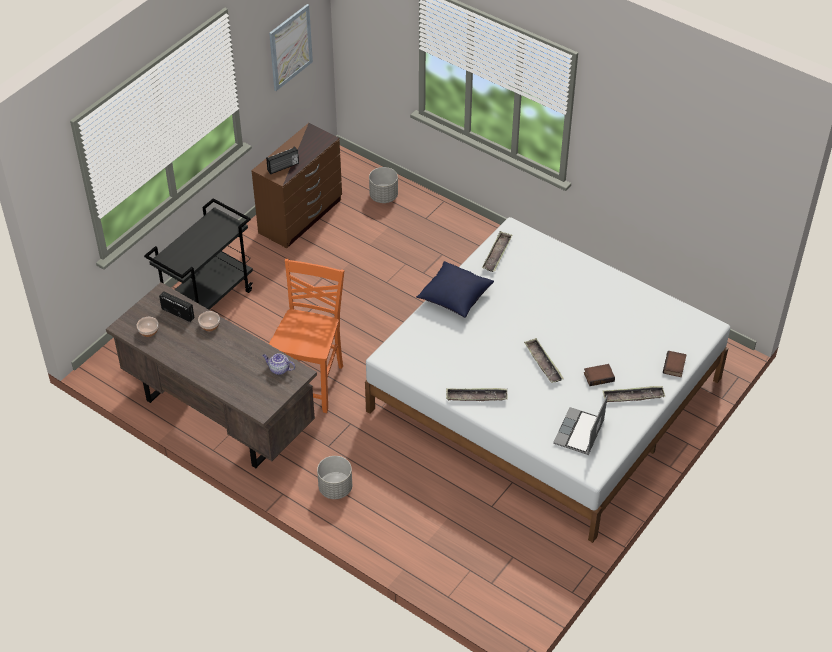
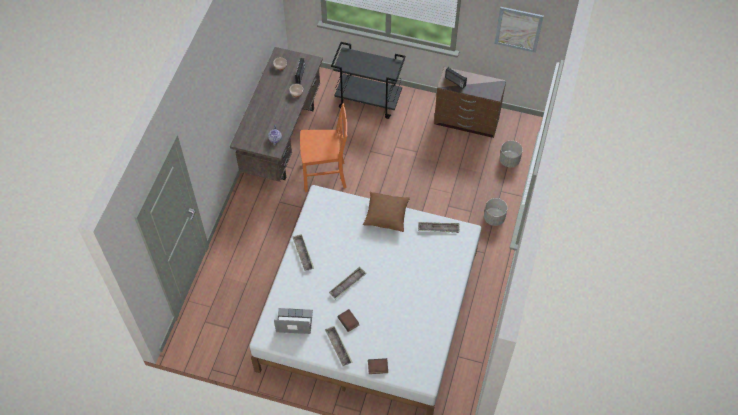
camera: 70 degrees right, 10 degrees up
(335, 488) = (248, 216): grey planter -> grey planter (494, 218)
(454, 297) = (386, 215): blue pillow -> brown pillow

